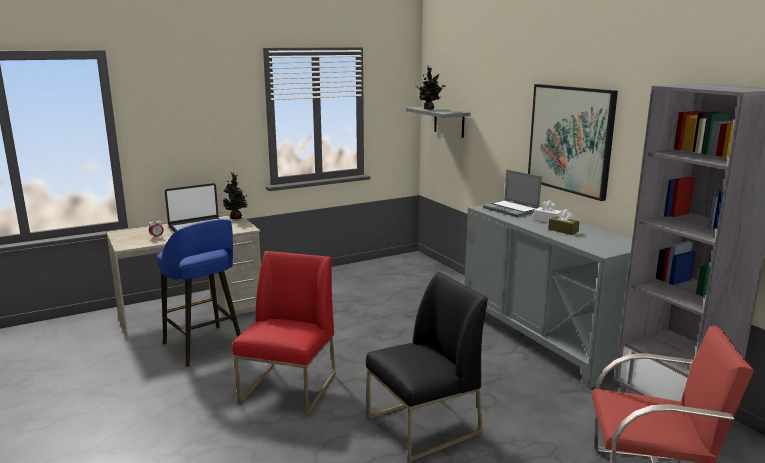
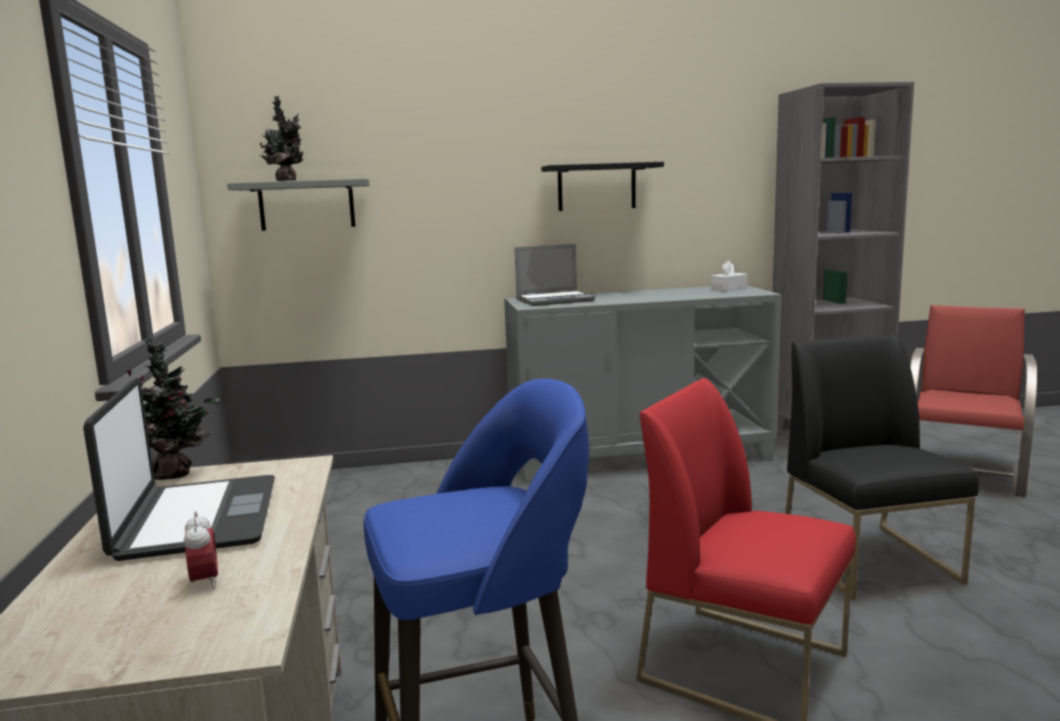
camera: 70 degrees left, 5 degrees down
(547, 220) = (620, 296): white tissue box -> white tissue box (728, 289)
(563, 230) = (668, 295): brown tissue box -> none
(570, 139) = (596, 187): picture -> black shelf

